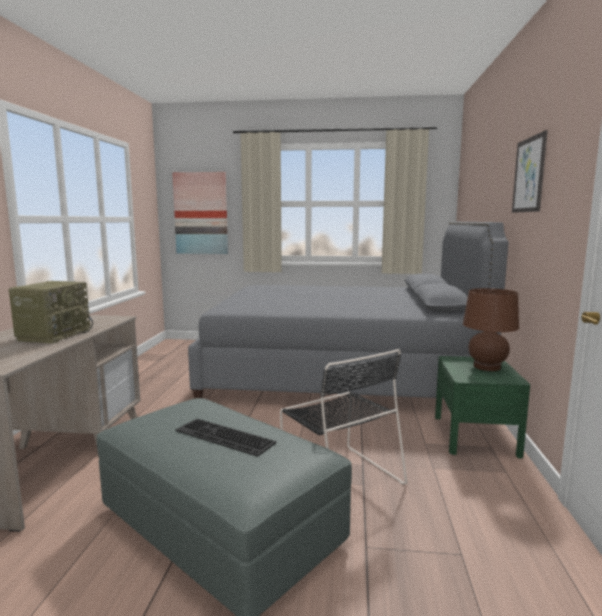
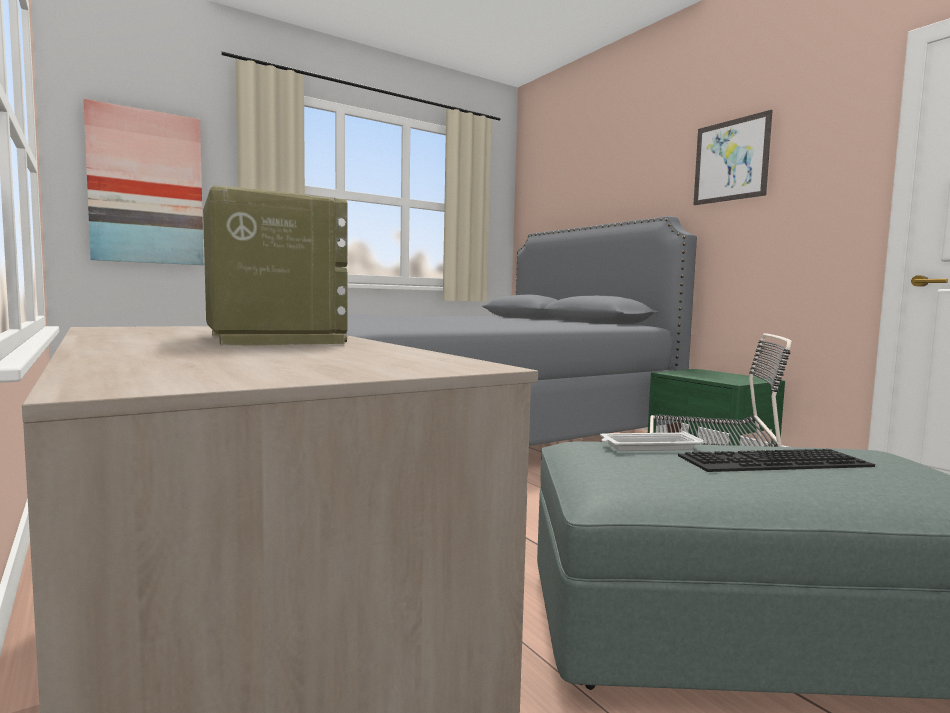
camera: 40 degrees left, 5 degrees down
(204, 411) = (648, 447): none -> white tray
(487, 367) = (714, 374): brown table lamp -> none

